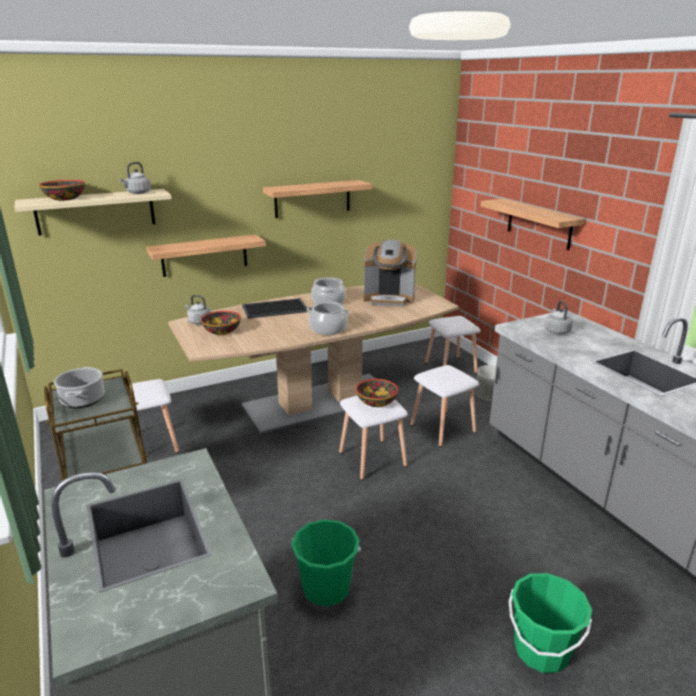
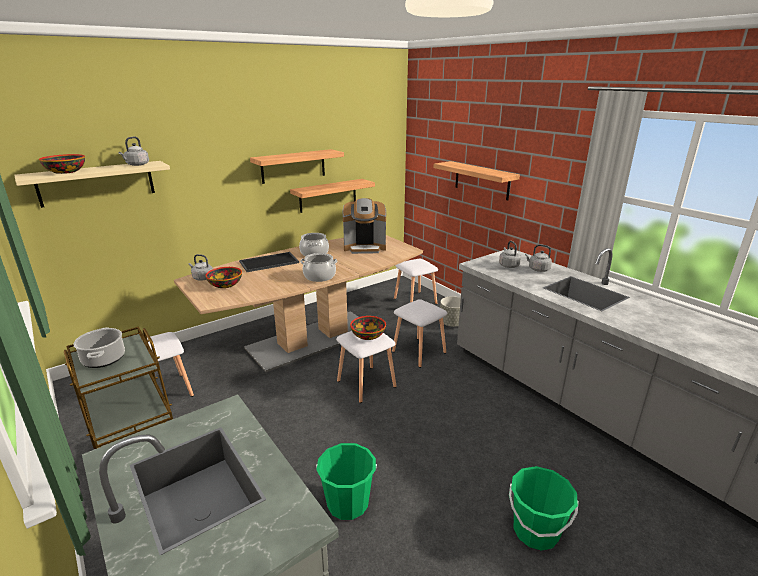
camera: 10 degrees left, 0 degrees up
(204, 255) = (201, 219): shelf -> shelf (328, 195)
(593, 338) = (537, 269): none -> grey kettle

